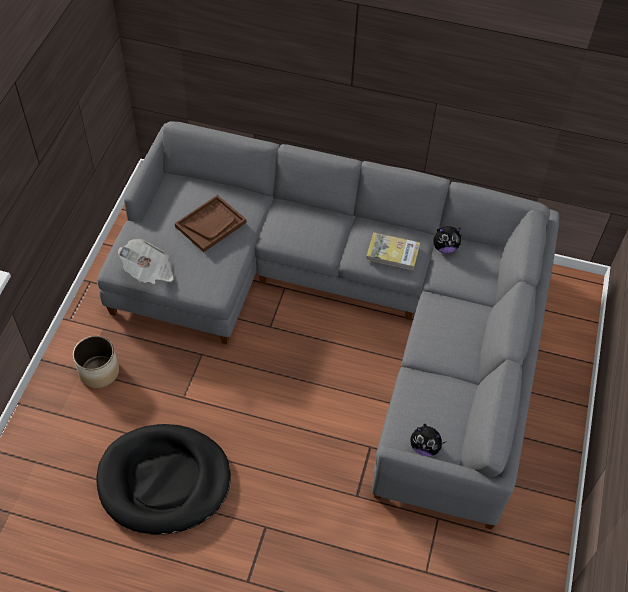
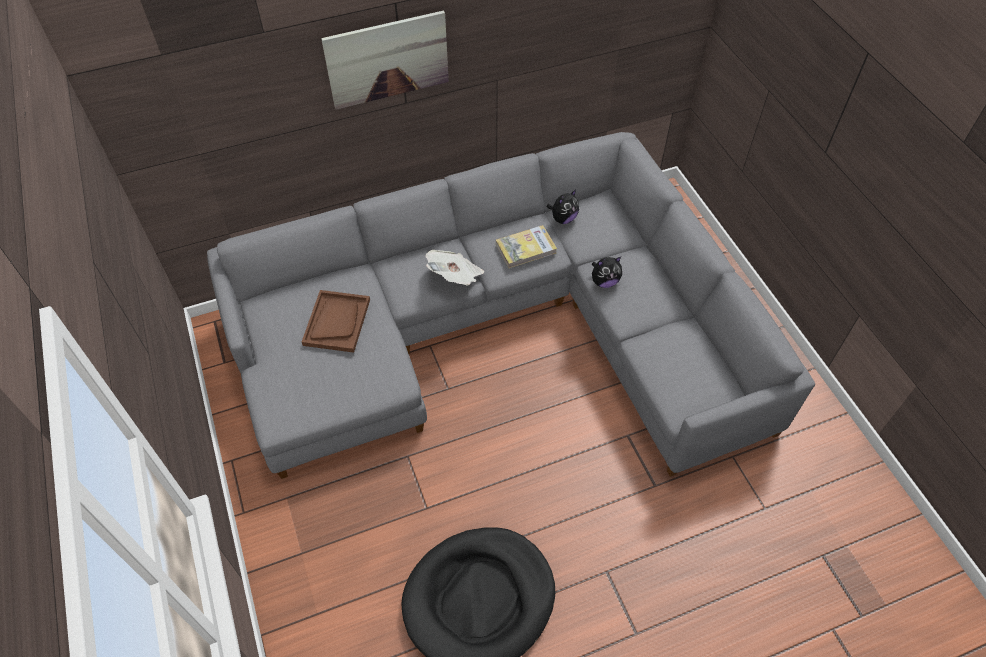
camera: 35 degrees left, 0 degrees up
(99, 371) = (320, 542): planter -> none
(149, 271) = (314, 405): newspaper -> newspaper (455, 276)
(341, 44) = (387, 60): none -> picture
(424, 447) = (705, 397): plush toy -> plush toy (604, 281)

